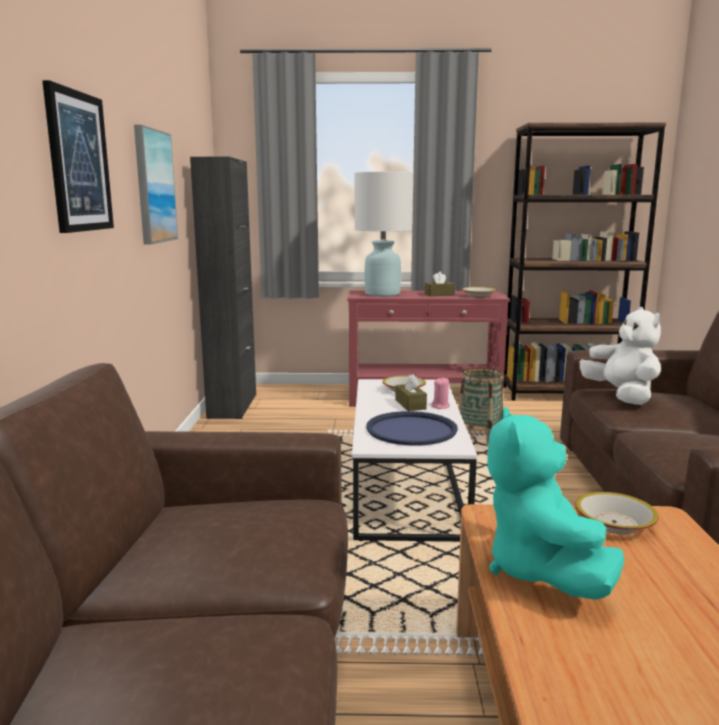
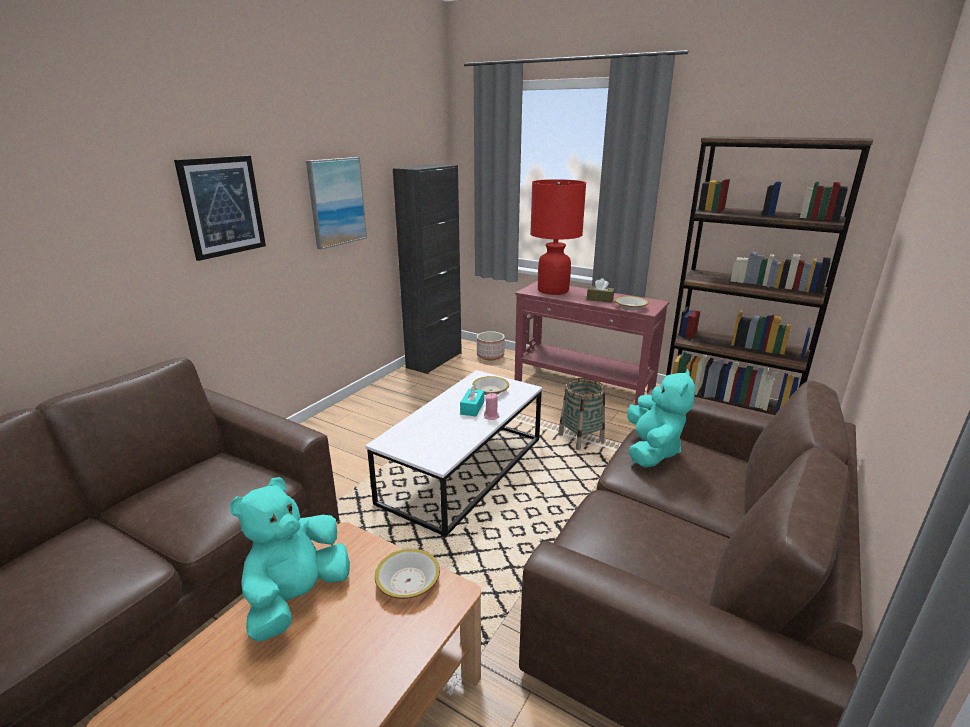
camera: 30 degrees right, 10 degrees up
(292, 392) = (490, 356): none -> planter
(382, 294) = (553, 290): white table lamp -> red table lamp
(410, 404) = (472, 408): brown tissue box -> turquoise tissue box
(411, 429) = (434, 434): blue tray -> none
(621, 396) = (652, 450): white plush toy -> turquoise plush toy

